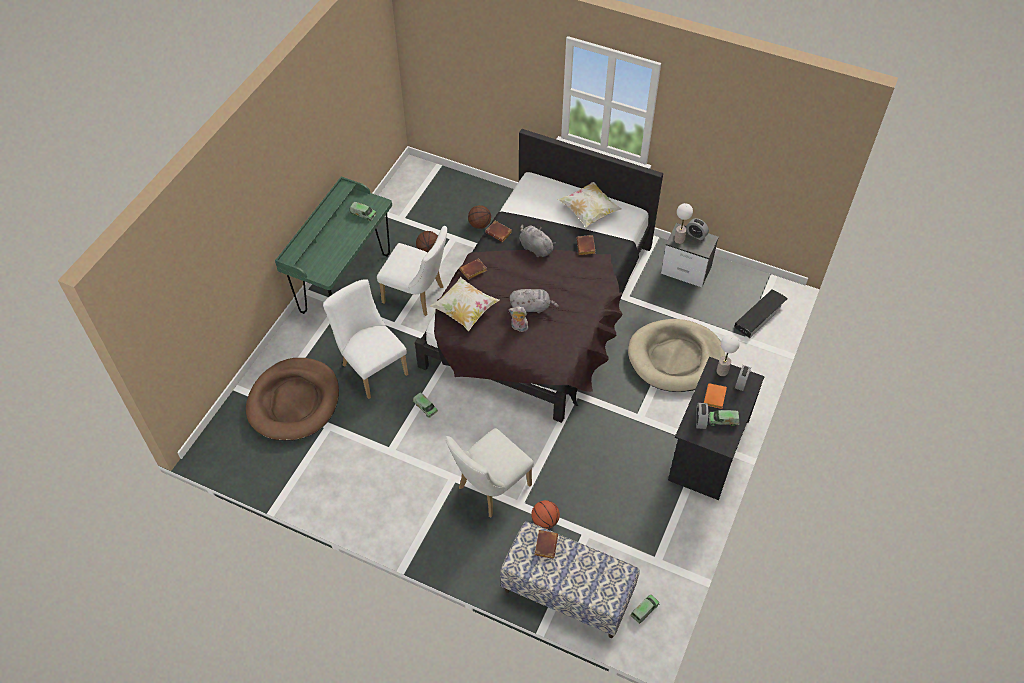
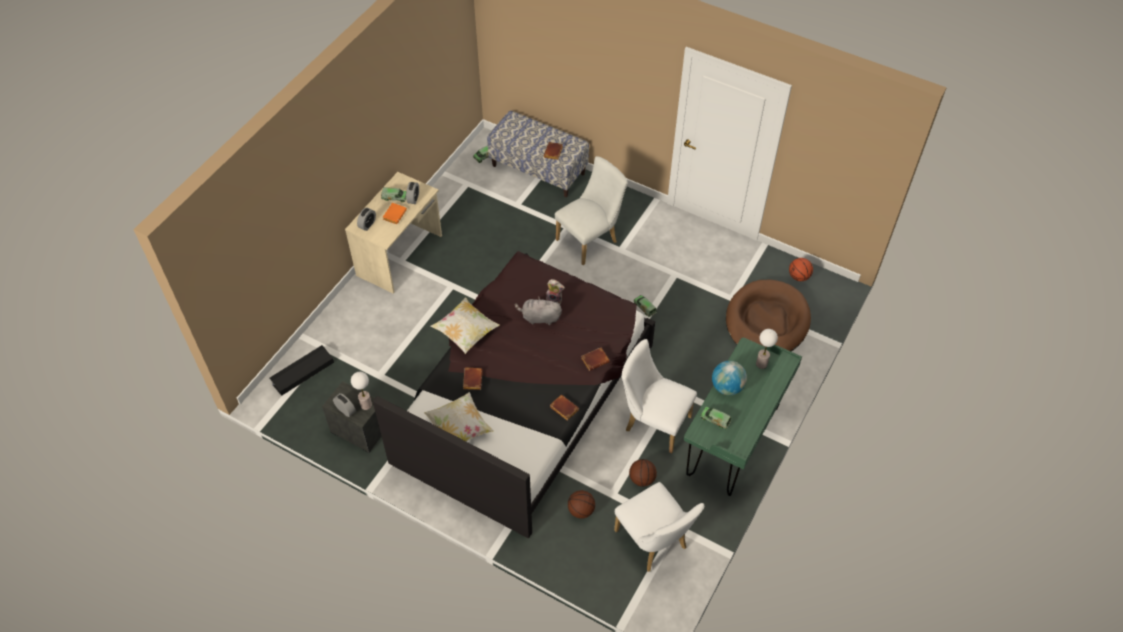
camera: 175 degrees left, 0 degrees up
(349, 241) = (727, 387): none -> globe
(371, 367) = (697, 349): white chair -> white chair (654, 543)
(465, 311) = (605, 320): pillow -> pillow (466, 332)
(535, 248) = (527, 387): grey plush toy -> none
(545, 521) = (548, 214): basketball -> basketball (799, 276)
(675, 358) = (402, 336): beige dog bed -> none
(707, 450) = (400, 255): black desk -> beige desk
(722, 371) = (380, 235): table lamp -> table lamp (761, 364)

